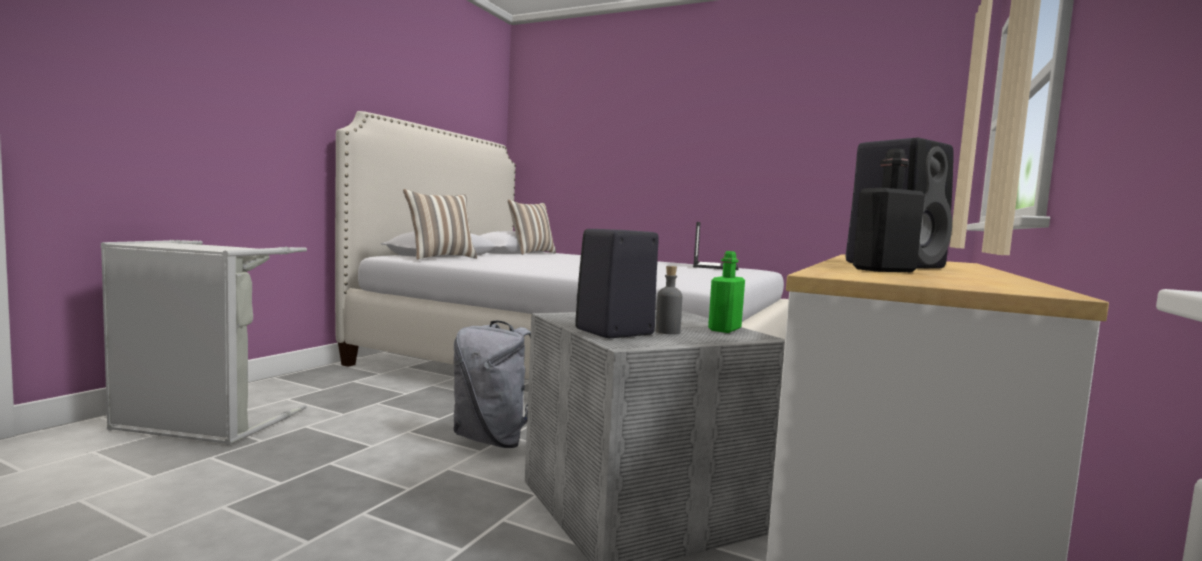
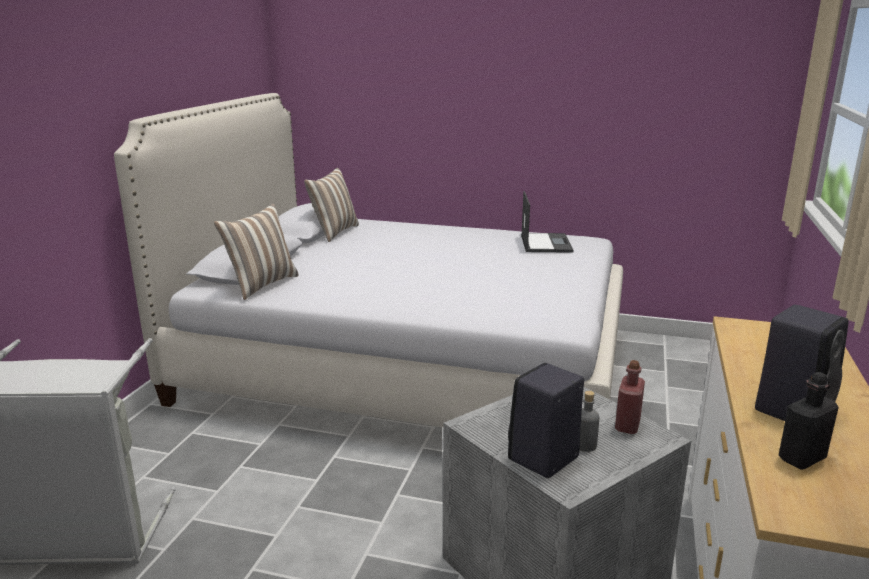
camera: 10 degrees left, 15 degrees up
(495, 440) = (387, 503): grey backpack -> none
(724, 329) = (627, 425): green bottle -> red bottle

